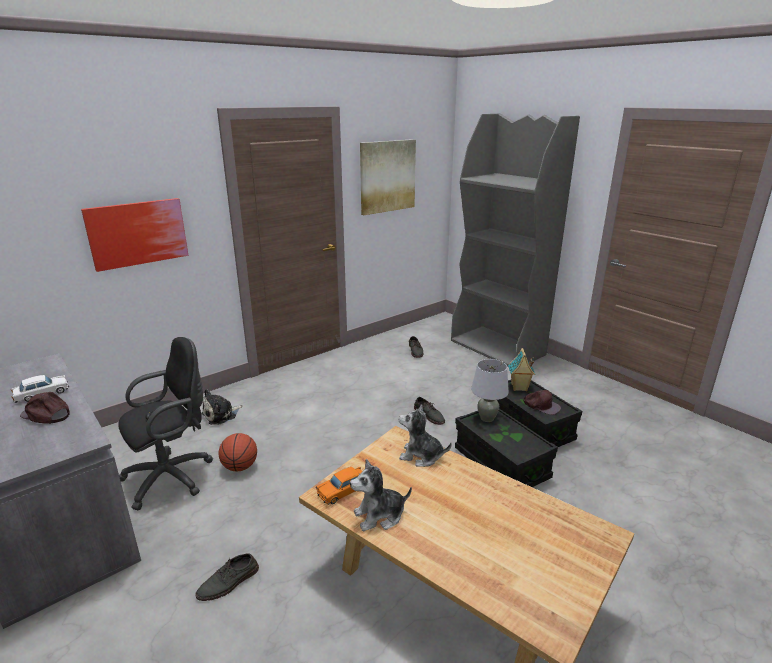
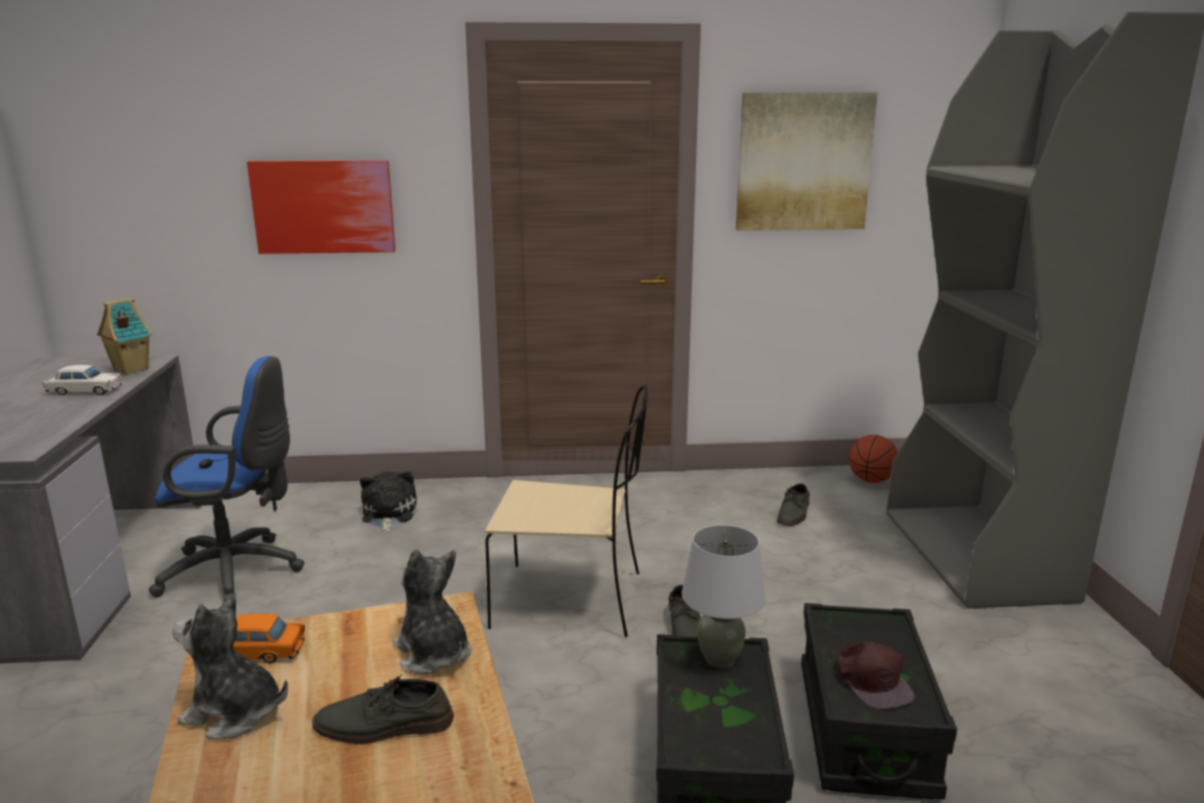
camera: 35 degrees right, 5 degrees down
(46, 414) = (47, 412): brown cap -> none
(173, 476) = (238, 572): black office chair -> blue office chair
(221, 415) = (388, 515): plush toy -> plush toy turned 90 degrees clockwise
(228, 582) = (115, 739): grey shoe -> grey shoe (383, 726)
(240, 467) = (321, 592): basketball -> basketball (871, 480)
(370, 422) = (572, 600): none -> beige chair
(519, 388) = (866, 630): toy house -> toy house (130, 370)

